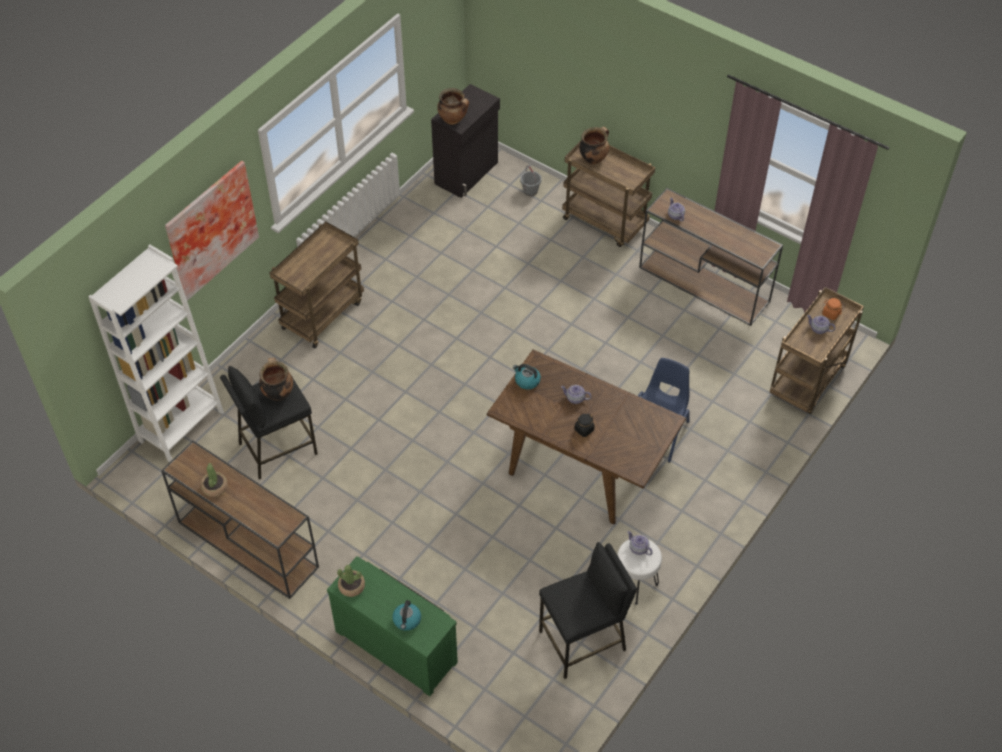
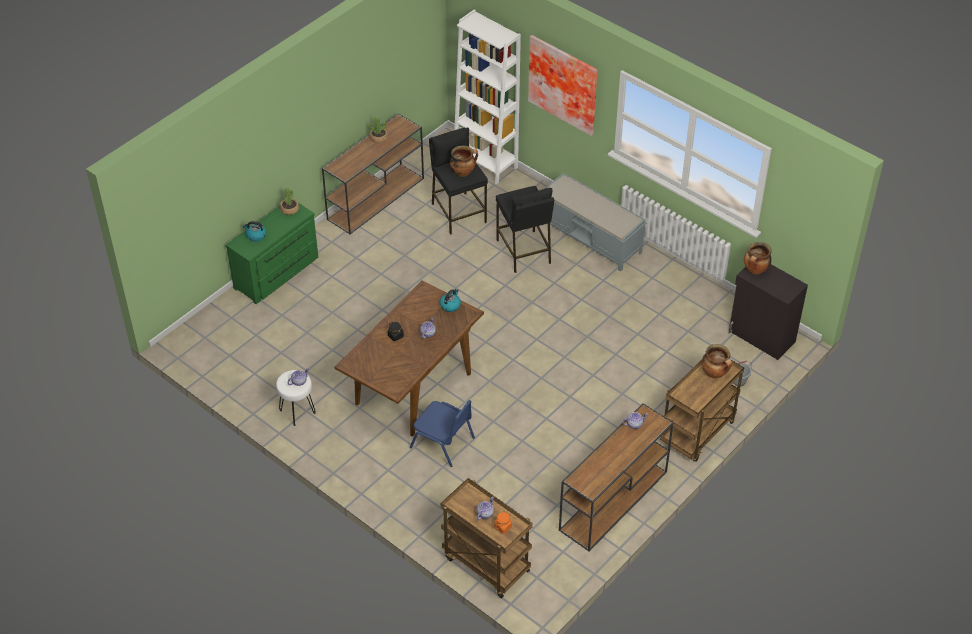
camera: 95 degrees right, 5 degrees down
(322, 314) = (591, 238): brown cart -> grey bench
(583, 641) = (255, 375): black stool -> black stool (523, 251)

